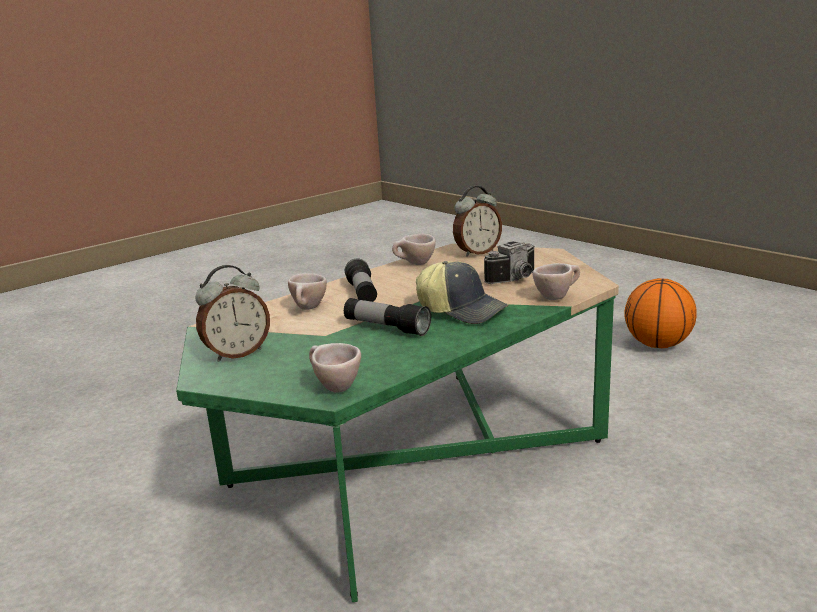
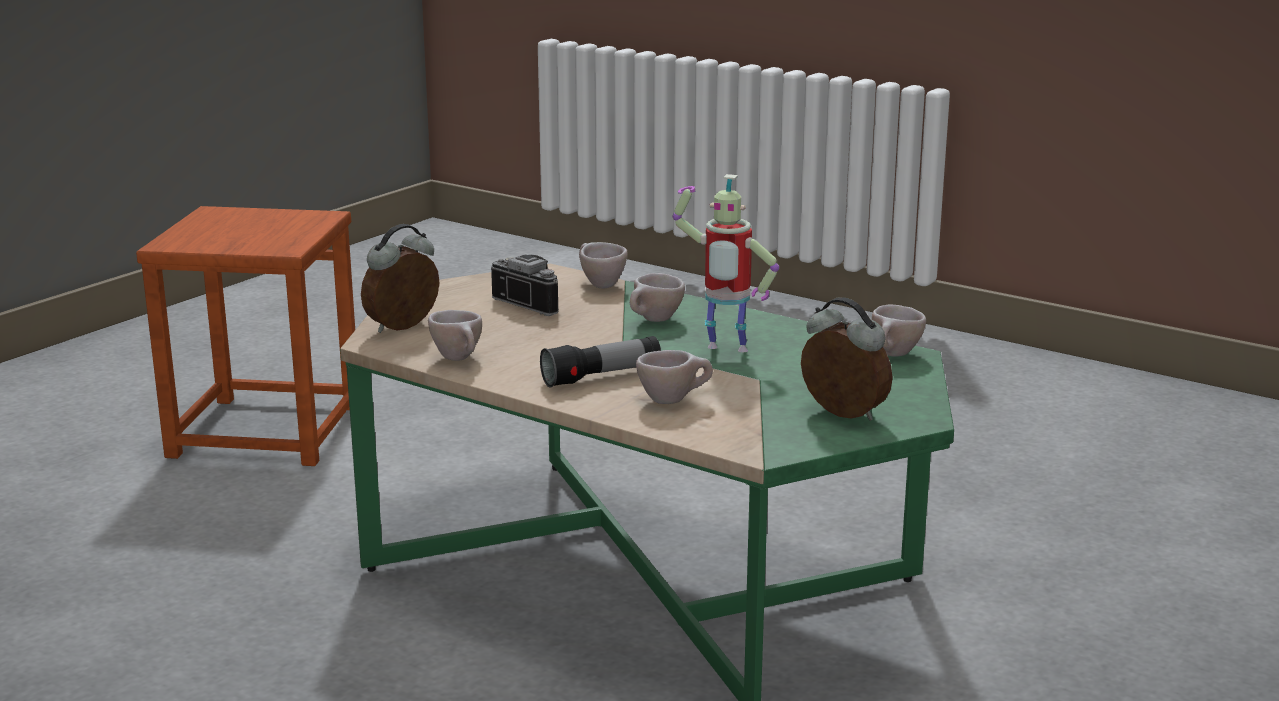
camera: 105 degrees left, 0 degrees up
(386, 328) = (724, 351): flashlight -> toy robot
(462, 310) = (654, 321): cap -> beige cup
(477, 252) = (404, 328): alarm clock -> alarm clock turned 90 degrees counterclockwise
(657, 344) = (265, 431): basketball -> brown stool

